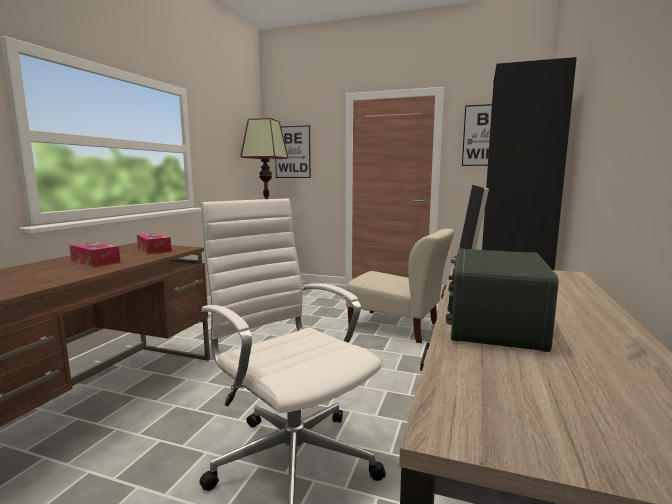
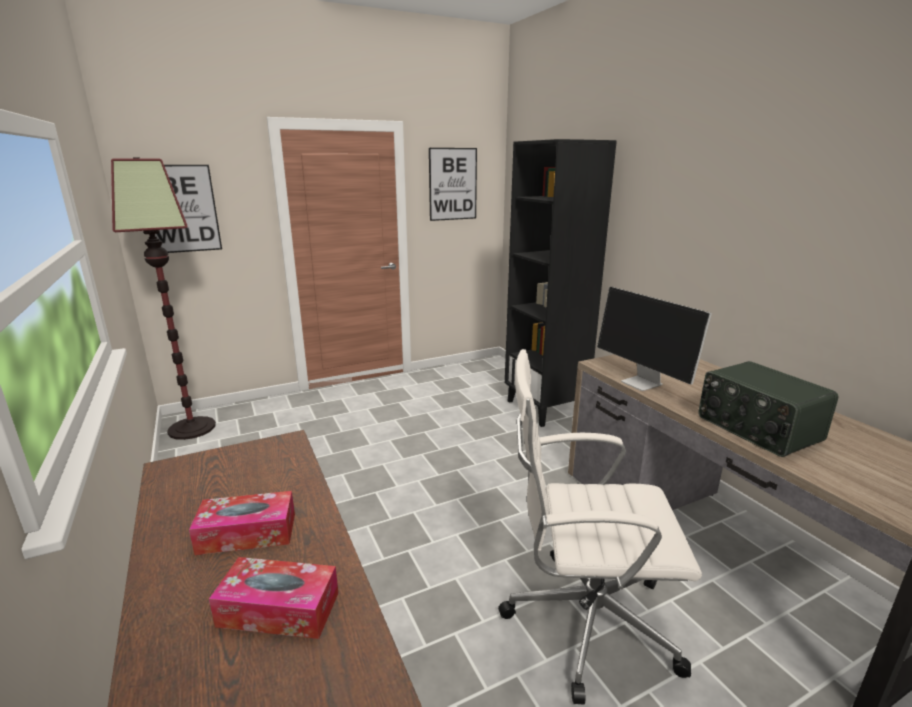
camera: 45 degrees left, 10 degrees up
(154, 249) = (247, 465): tissue box -> tissue box (279, 609)
(397, 327) = (445, 430): beige chair -> none

